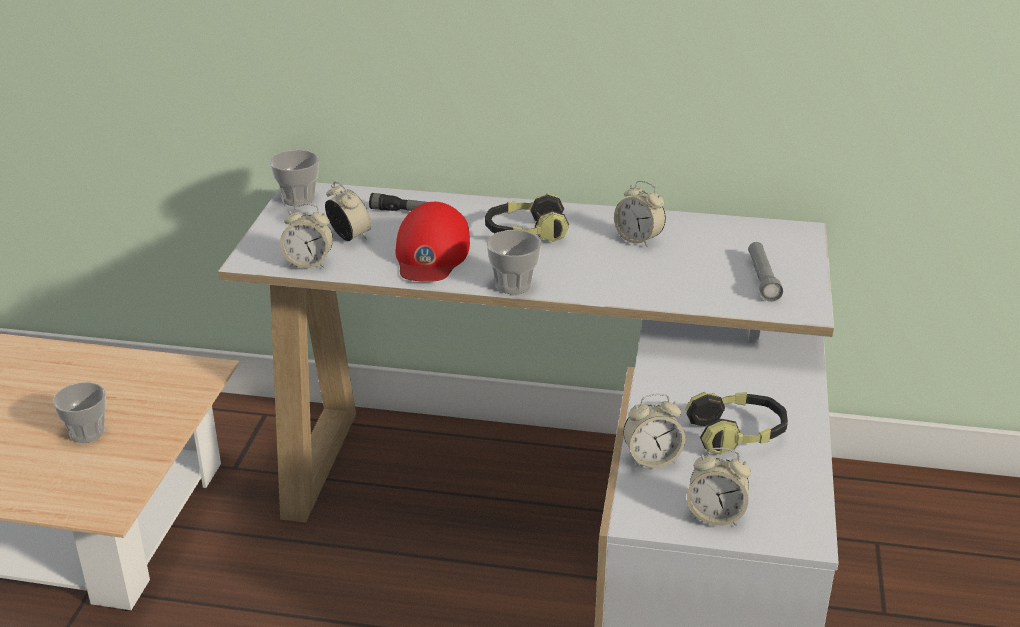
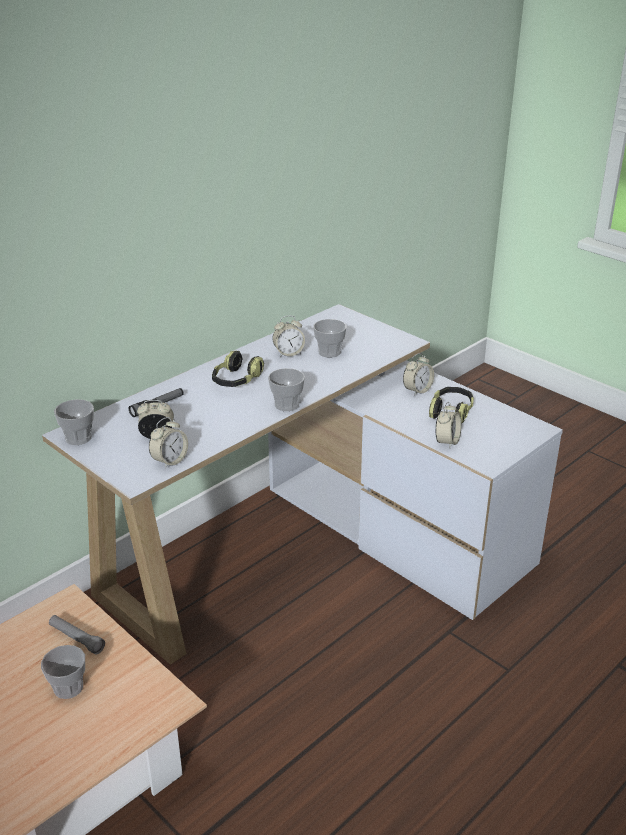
camera: 55 degrees left, 0 degrees up
(431, 254) = (218, 417): red cap -> none
(683, 264) = (329, 352): none -> cup
(715, 515) = (505, 444): alarm clock -> alarm clock (417, 390)
(762, 278) = (368, 339): grey flashlight -> grey flashlight (76, 639)

